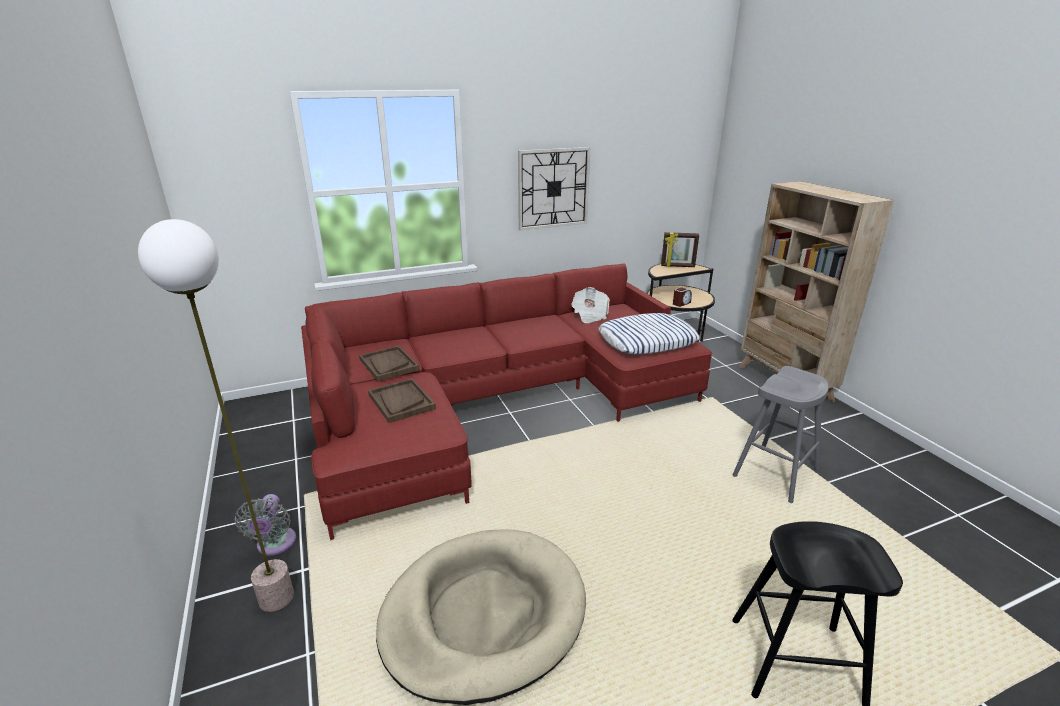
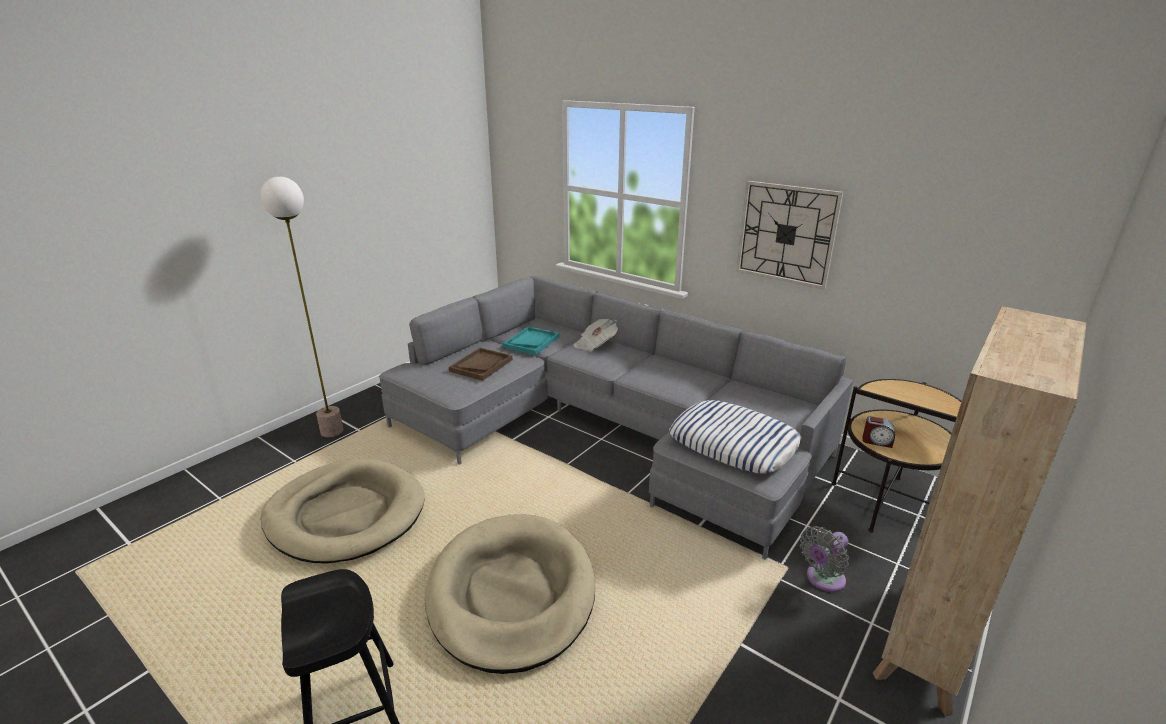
camera: 60 degrees right, 0 degrees up
(275, 545) = (374, 411): grey fan -> grey fan (823, 579)
(388, 364) = (531, 342): brown tray -> turquoise tray
(494, 403) = (608, 426): red sofa -> grey sofa
(590, 315) = (748, 394): newspaper -> newspaper (595, 345)
(677, 266) = (929, 395): picture frame -> none
(679, 521) = (512, 594): none -> beige dog bed
(776, 472) = (665, 662): grey stool -> none

